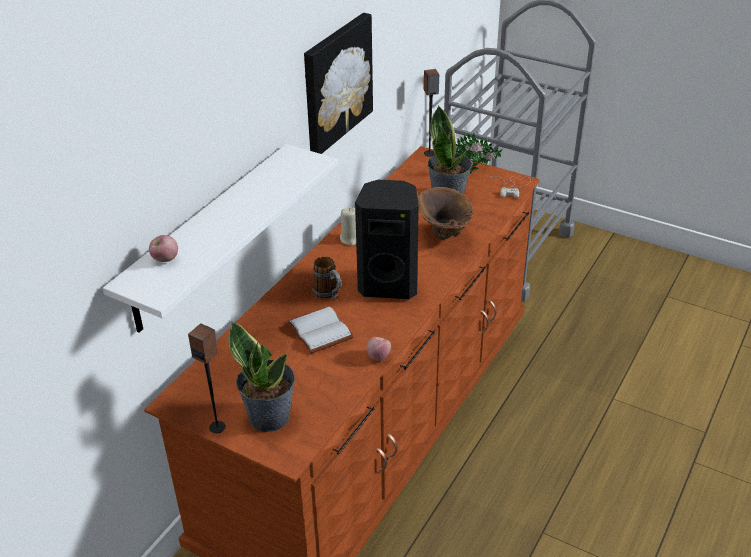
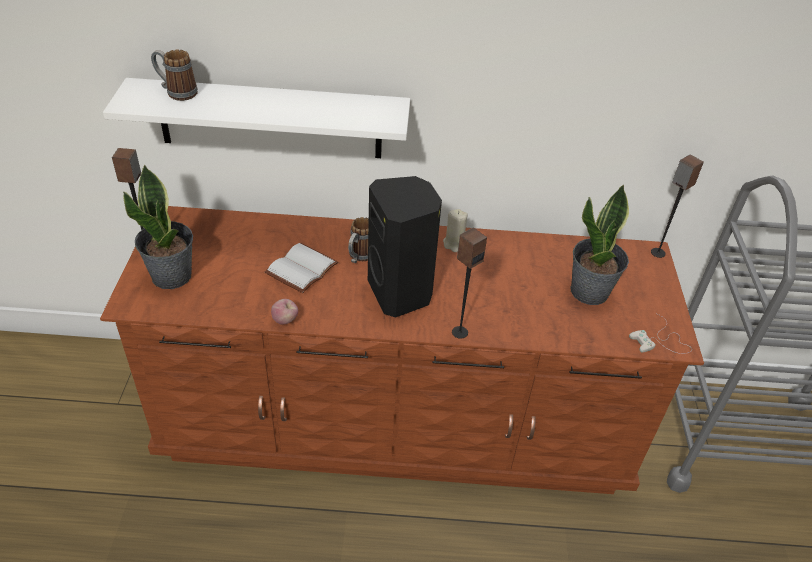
camera: 60 degrees right, 5 degrees up
(165, 259) = (176, 92): apple -> mug
(335, 82) = (518, 81): picture -> none
(443, 236) = (513, 309): brown vase -> none
(450, 269) = (459, 332): none -> speaker
(475, 171) = (660, 300): potted plant -> none

